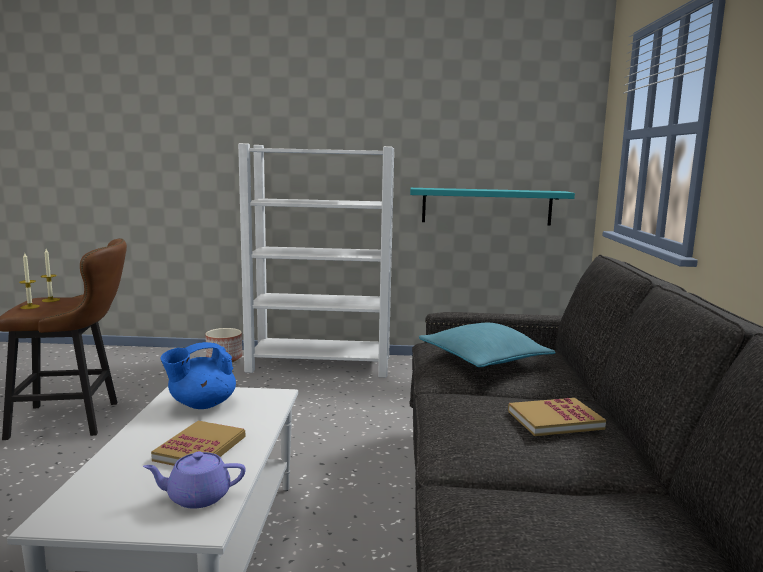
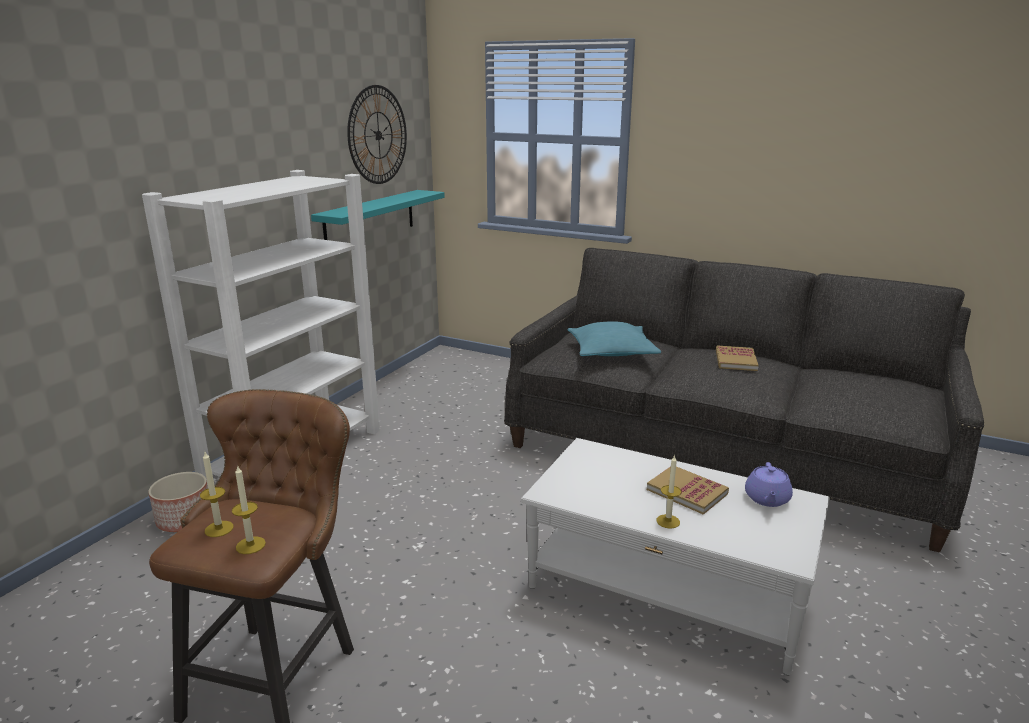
camera: 65 degrees left, 10 degrees up
(134, 444) = (668, 521): none -> candle
(201, 404) = (590, 484): blue teapot -> none
(511, 131) = (378, 135): none -> wall clock

